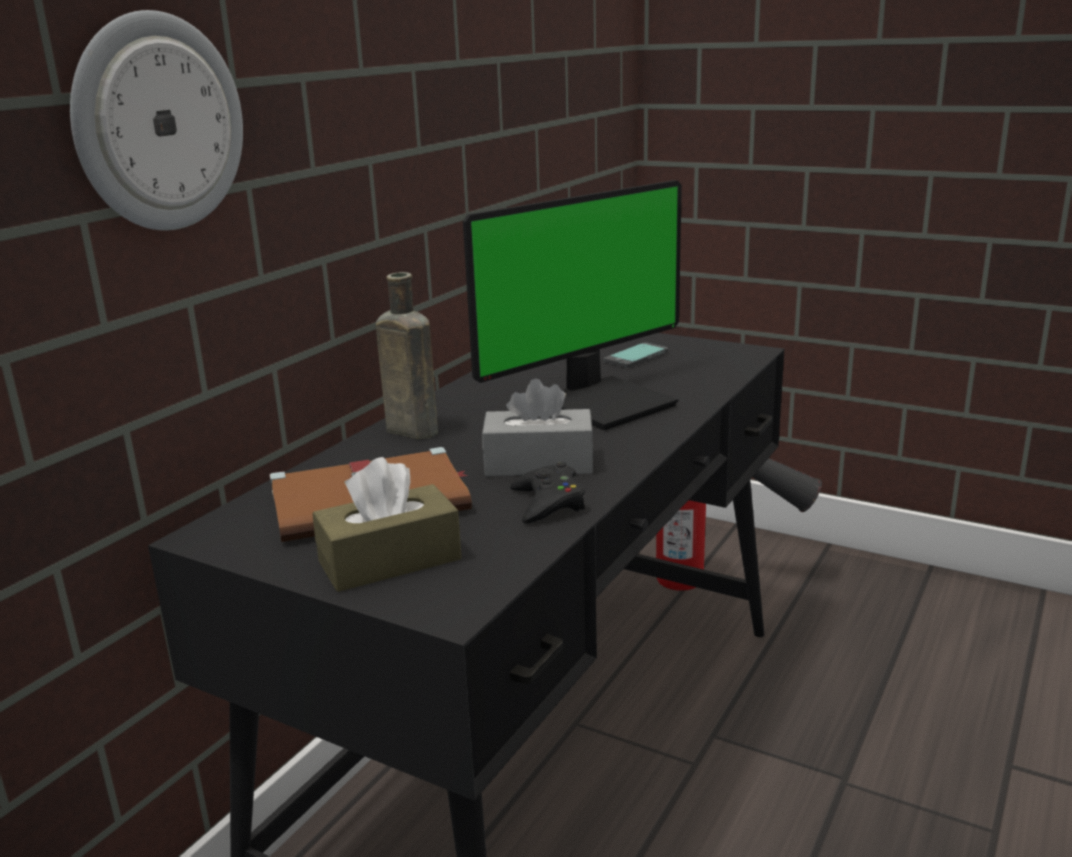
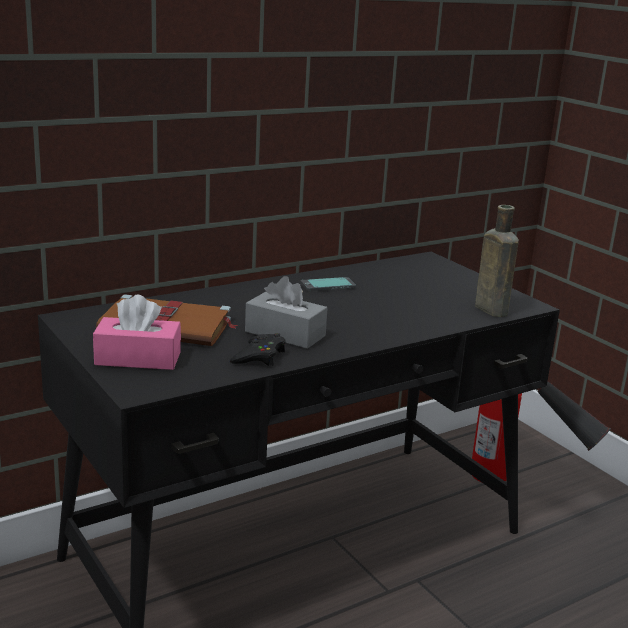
camera: 25 degrees right, 0 degrees up
(158, 123) = (91, 75): wall clock -> none
(390, 560) = (138, 358): brown tissue box -> pink tissue box
(408, 430) = (238, 293): brown bottle -> brown bottle (489, 309)
(605, 402) = (377, 310): monitor -> none
(636, 357) = (442, 287): phone -> phone (328, 286)

